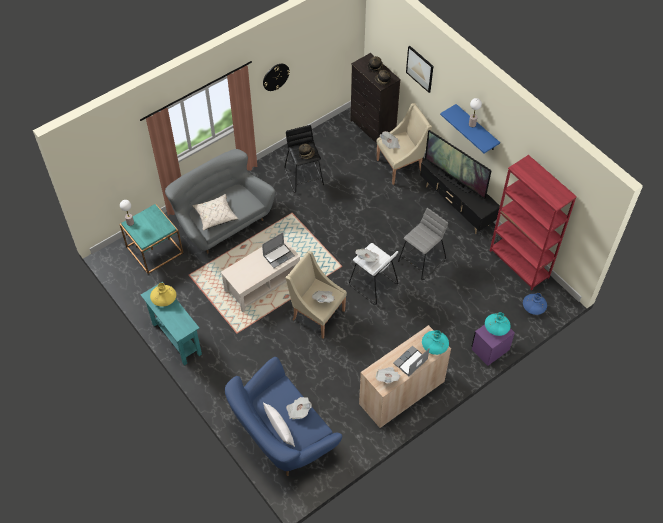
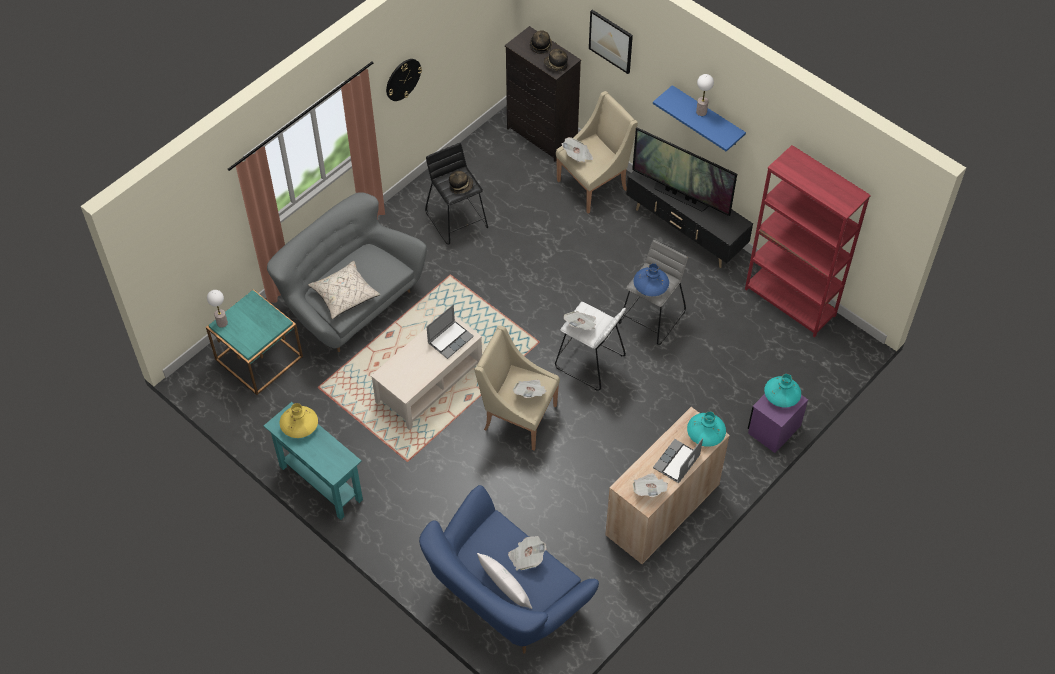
camera: 10 degrees left, 0 degrees up
(534, 306) = (822, 359): blue vase -> blue vase (650, 285)

